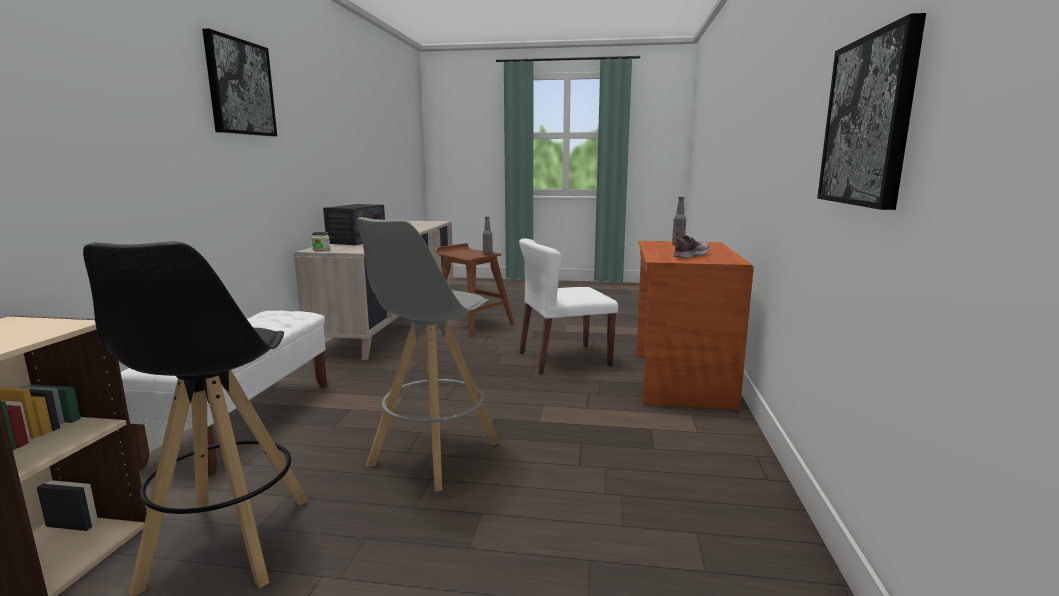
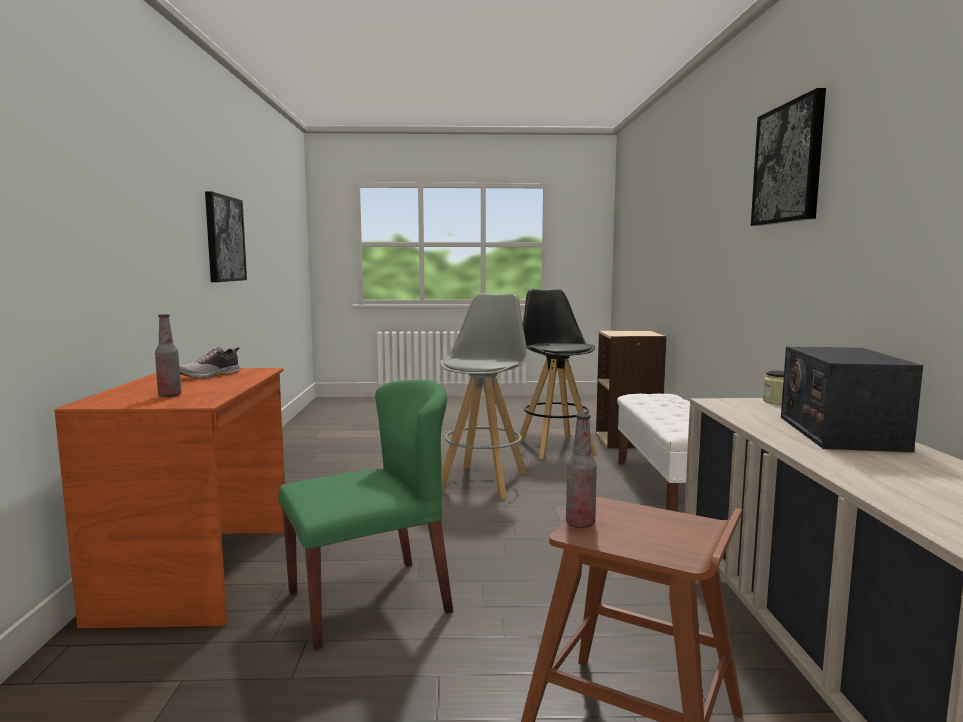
camera: 170 degrees right, 5 degrees down
(563, 359) = (370, 601): white chair -> green chair

